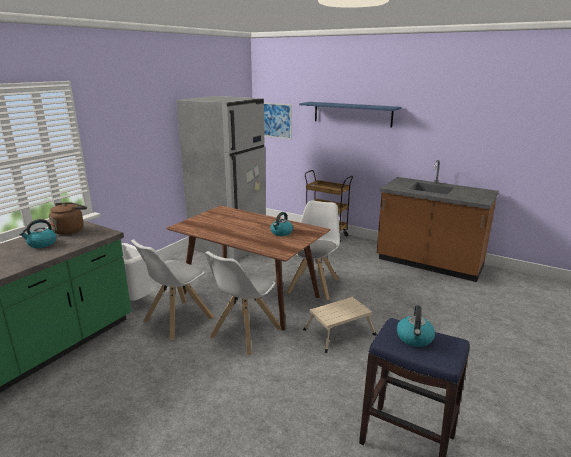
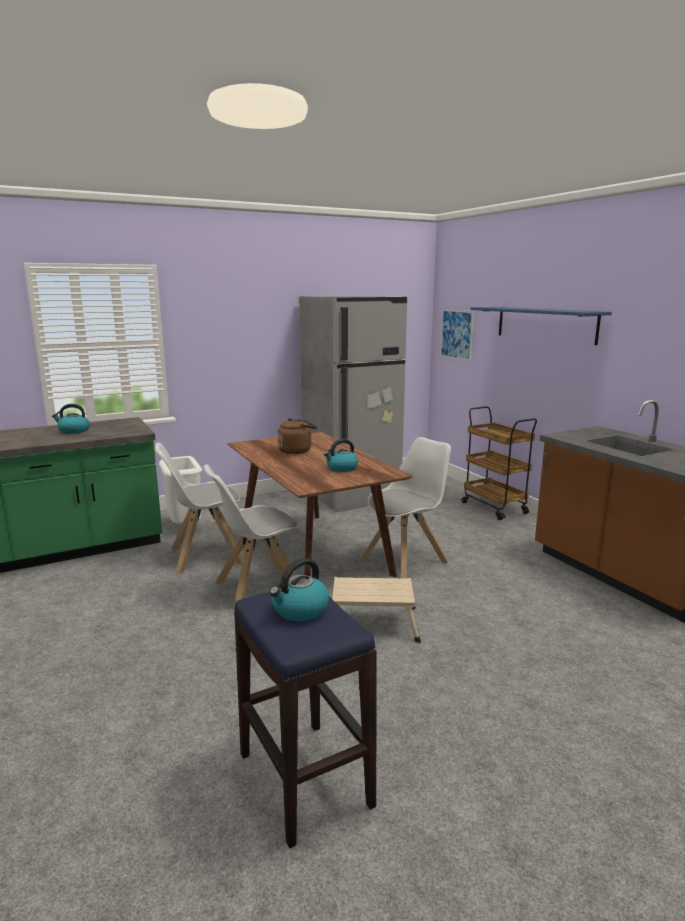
camera: 30 degrees right, 5 degrees down
(70, 230) = (115, 424): brown kettle -> brown kettle (296, 450)

